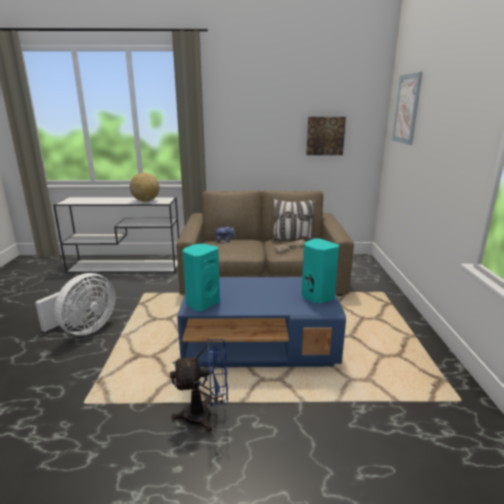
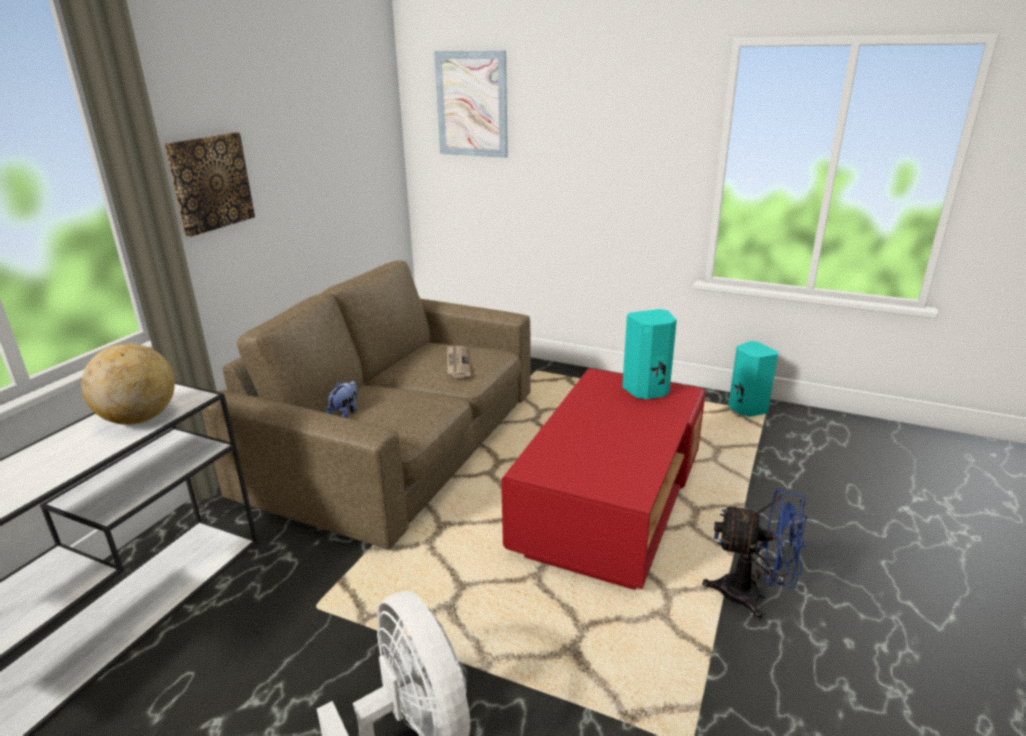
camera: 65 degrees left, 5 degrees up
(202, 303) = (618, 481): turquoise speaker -> turquoise speaker (746, 409)
(205, 415) = (752, 595): blue fan -> blue fan turned 90 degrees clockwise
(260, 345) = (609, 504): blue coffee table -> red coffee table
(292, 240) = (413, 357): pillow -> none
(325, 136) = (344, 163): picture -> picture (210, 183)

